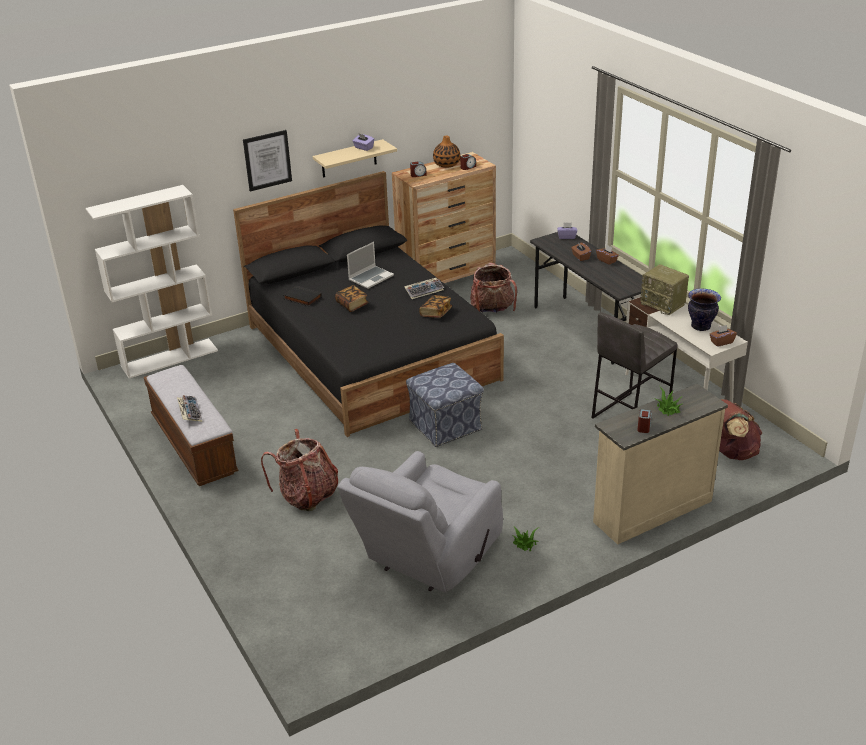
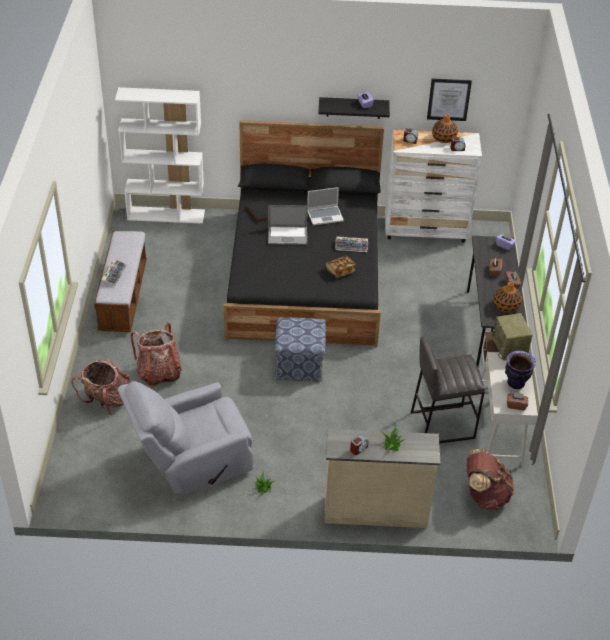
camera: 30 degrees right, 10 degrees up
(267, 160) = (277, 90): picture -> picture (449, 99)
(349, 159) = (353, 108): beige shelf -> black shelf
(352, 305) = (287, 235): book -> laptop
(447, 277) = (426, 230): brown dresser -> white dresser
(492, 309) = (431, 278): backpack -> backpack (107, 401)
(622, 277) = (506, 306): none -> vase

